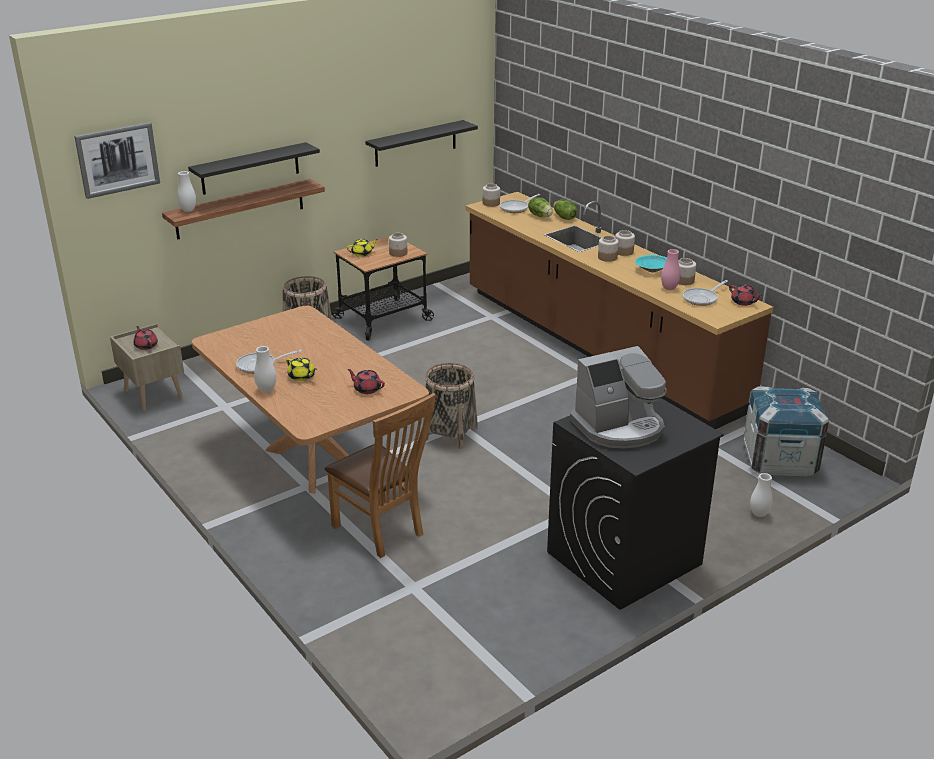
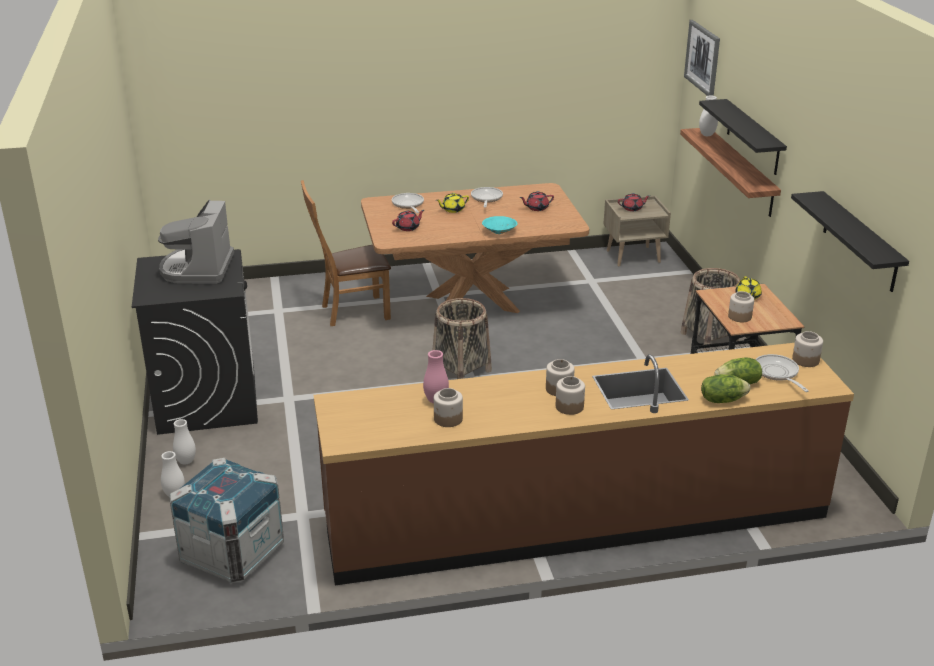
camera: 115 degrees right, 0 degrees up
(266, 390) = (444, 196): white vase -> white vase (186, 461)
(651, 270) = (496, 407): turquoise bowl -> turquoise bowl (499, 232)
(702, 299) = (390, 413): frying pan -> frying pan (408, 205)
(743, 302) = (354, 438): red teapot -> red teapot (536, 208)

